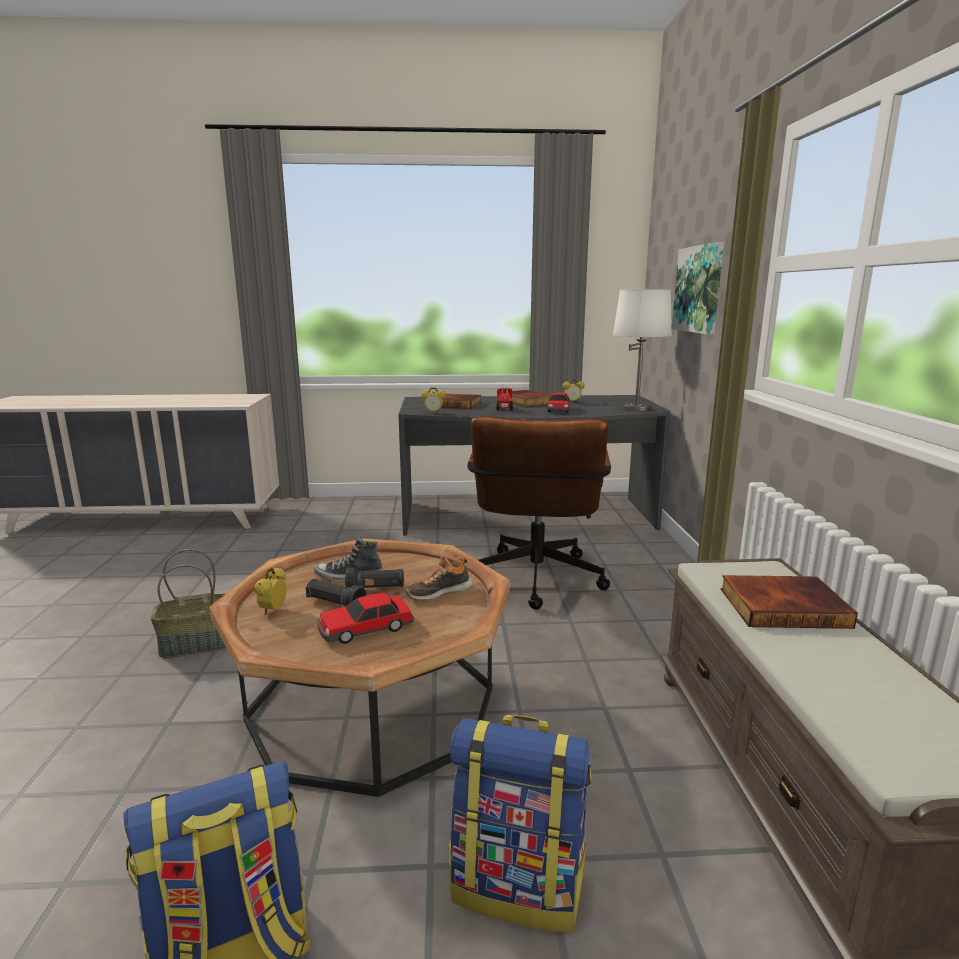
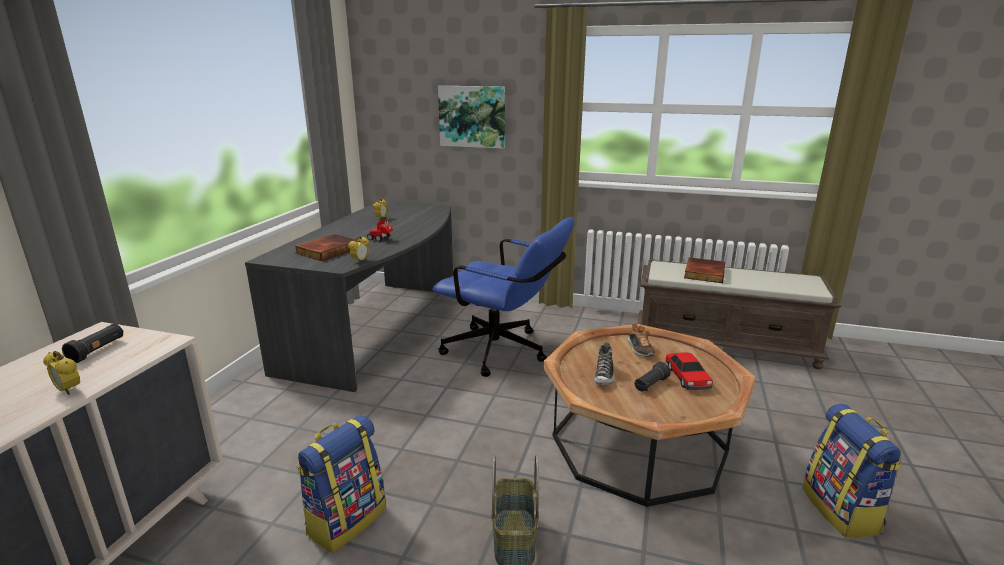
camera: 70 degrees left, 5 degrees up
(273, 611) = (656, 409): alarm clock -> alarm clock (68, 390)
(376, 589) = (630, 368): black flashlight -> black flashlight (98, 350)
(519, 884) = (783, 419): backpack -> backpack (346, 520)
(524, 401) = (355, 229): book -> none
(535, 583) = (503, 353): brown office chair -> blue office chair
(558, 410) = (406, 226): toy car -> none
(636, 408) = (432, 210): white table lamp -> none

